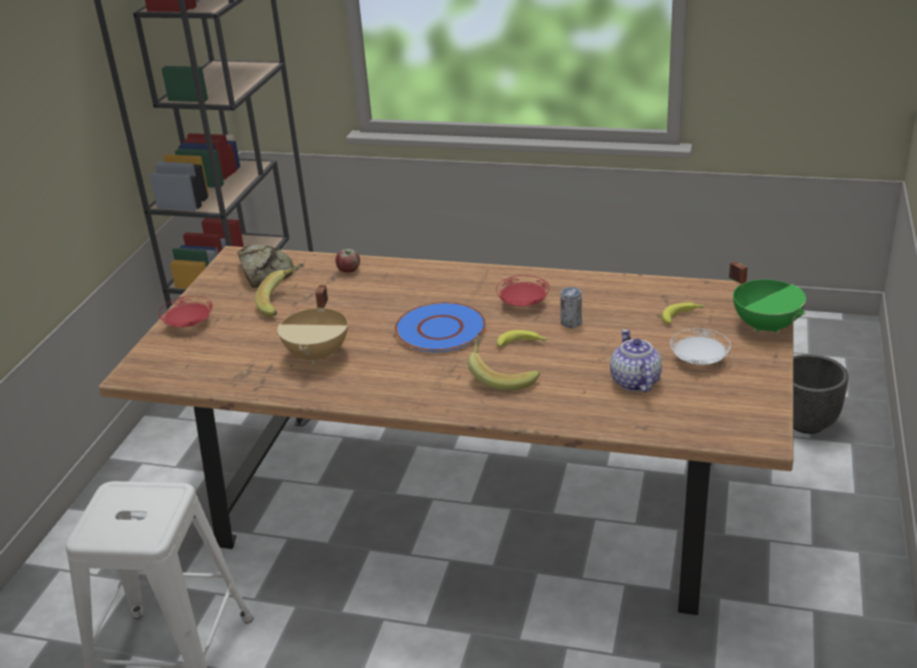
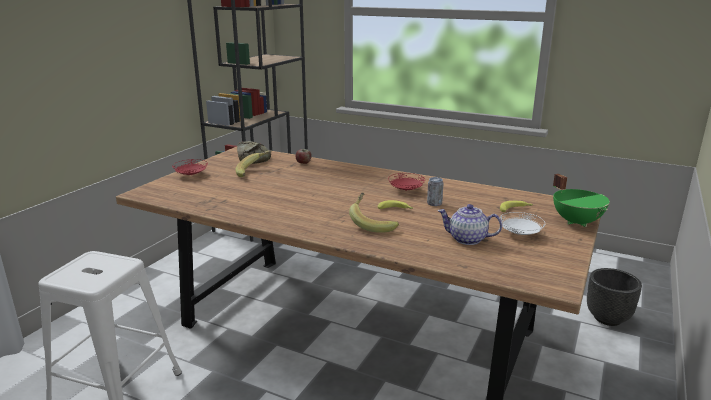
camera: 10 degrees right, 10 degrees down
(319, 354) = (259, 198): beige cooking pot -> none
(441, 329) = (345, 196): blue plate -> none
(634, 381) = (467, 239): teapot -> teapot turned 75 degrees counterclockwise

